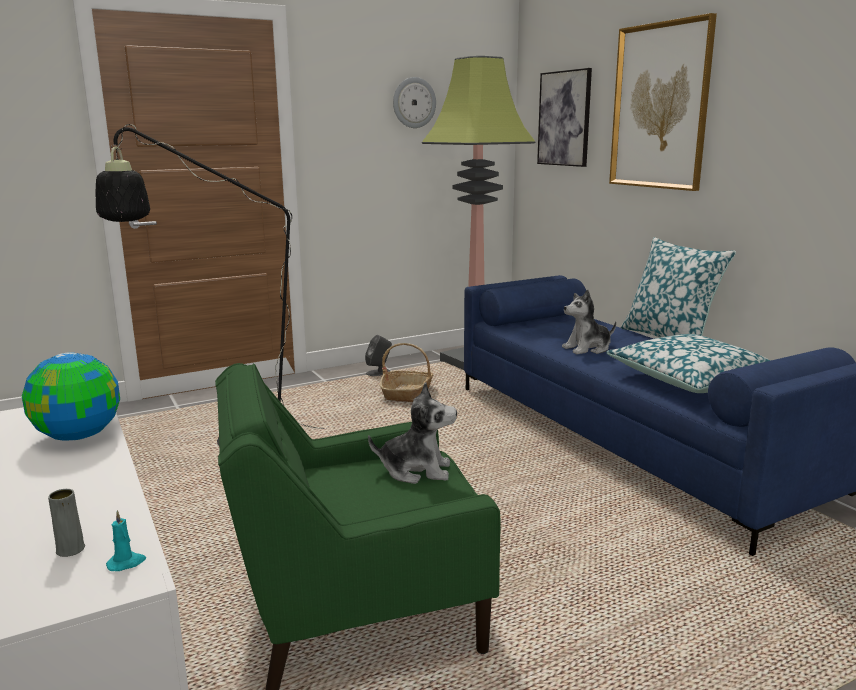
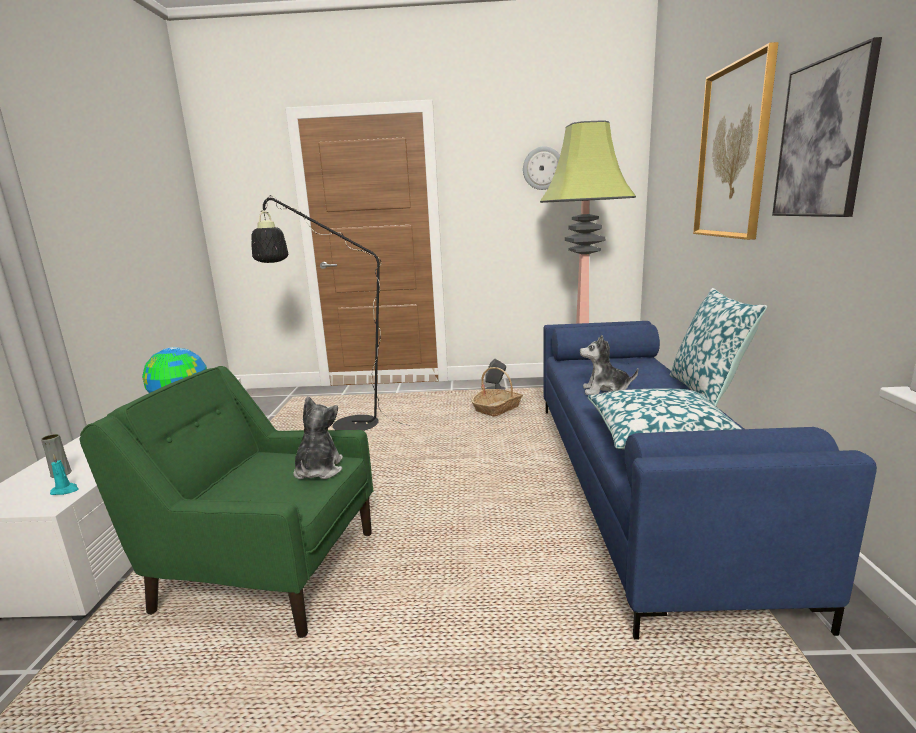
camera: 30 degrees right, 0 degrees up
(416, 470) = (318, 470): plush toy -> plush toy turned 120 degrees counterclockwise
(564, 118) = (673, 173): picture -> picture (822, 139)

